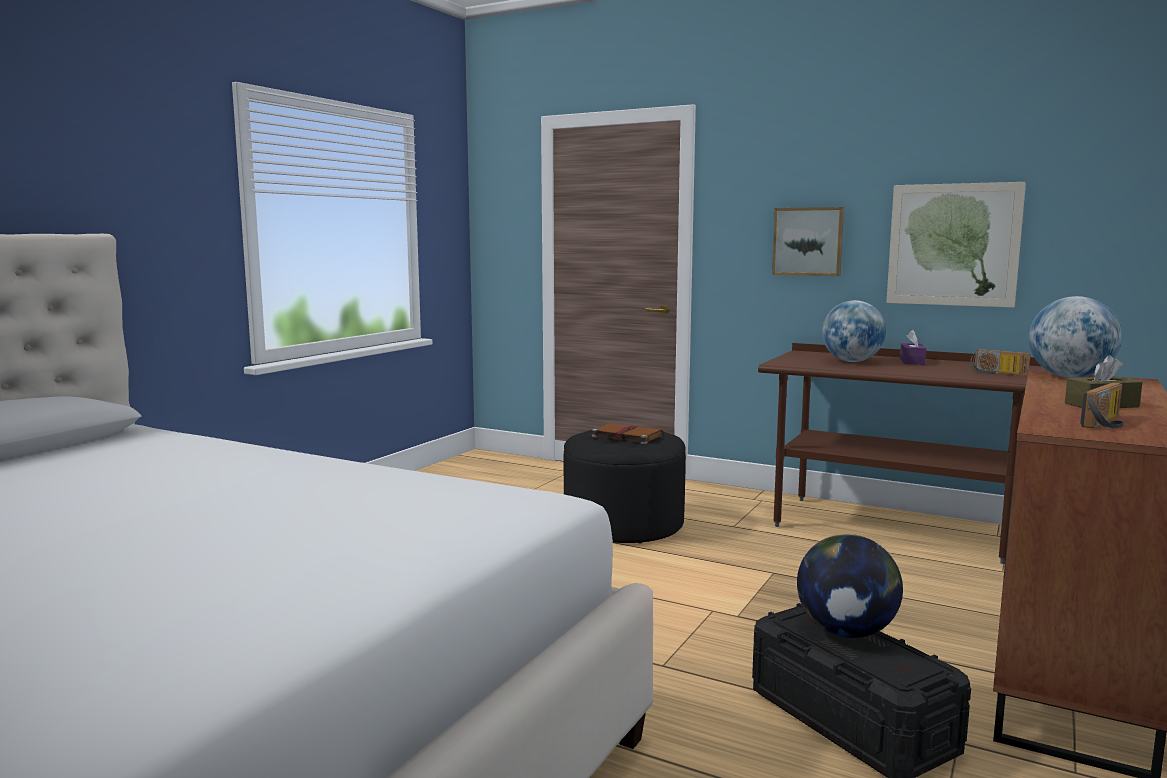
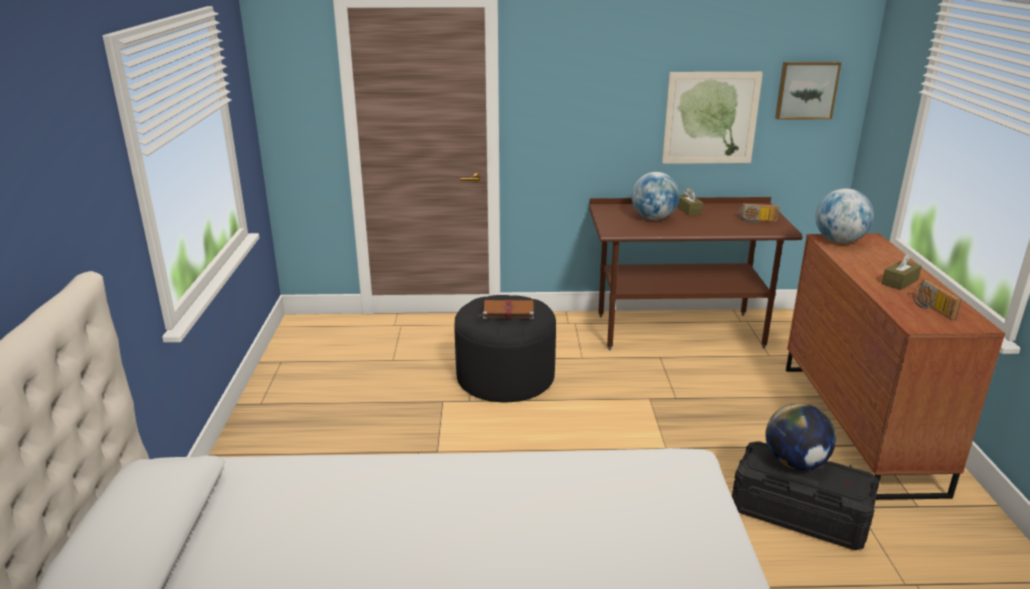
camera: 30 degrees left, 15 degrees up
(808, 241) = (601, 116): picture -> picture (806, 90)
(912, 361) = (688, 210): purple tissue box -> brown tissue box
(1108, 423) = (931, 308): radio -> radio turned 150 degrees clockwise

